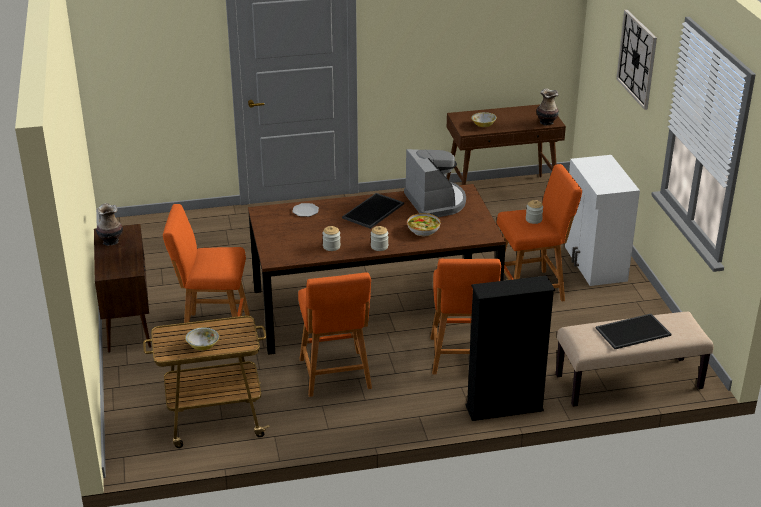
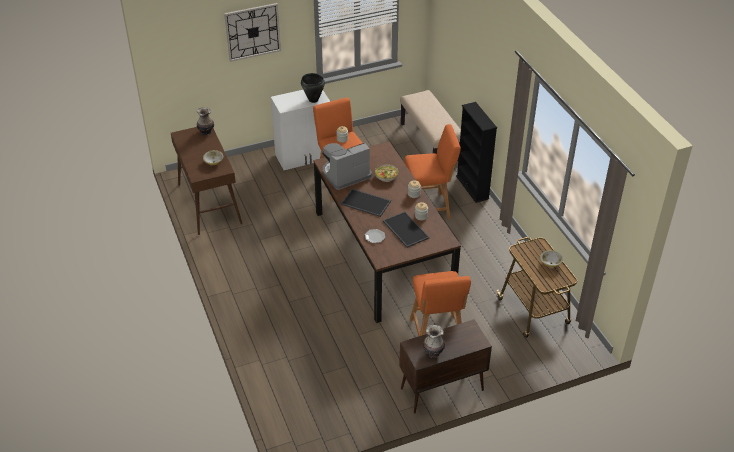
camera: 100 degrees left, 10 degrees up
(335, 376) = (467, 262): orange stool -> none
(601, 182) = (313, 100): none -> black cooking pot
(633, 331) = (432, 113): tray -> tray (404, 229)

